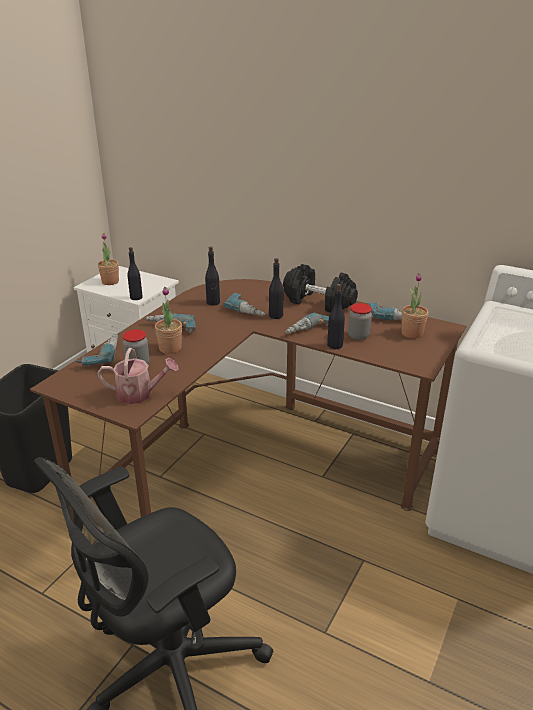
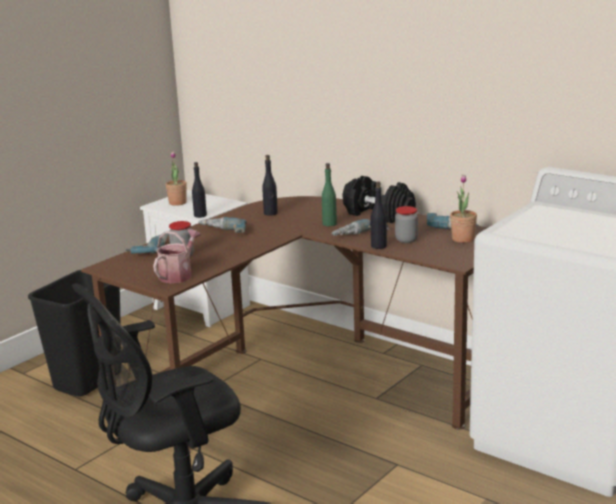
camera: 10 degrees right, 10 degrees down
(140, 394) = (178, 275): watering can -> watering can turned 75 degrees counterclockwise
(170, 348) = (216, 245): potted plant -> none
(248, 309) = (304, 219): power drill -> none
(276, 315) = (329, 224): black bottle -> green bottle

